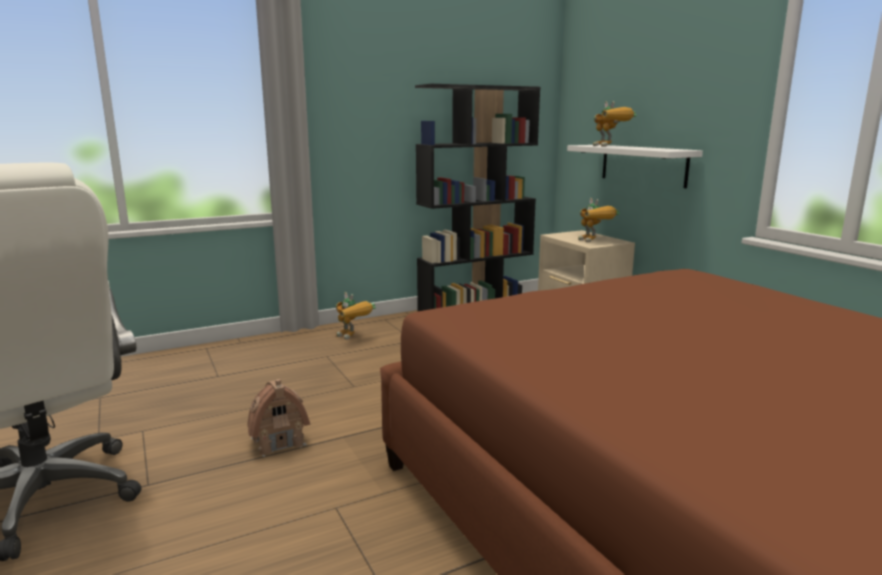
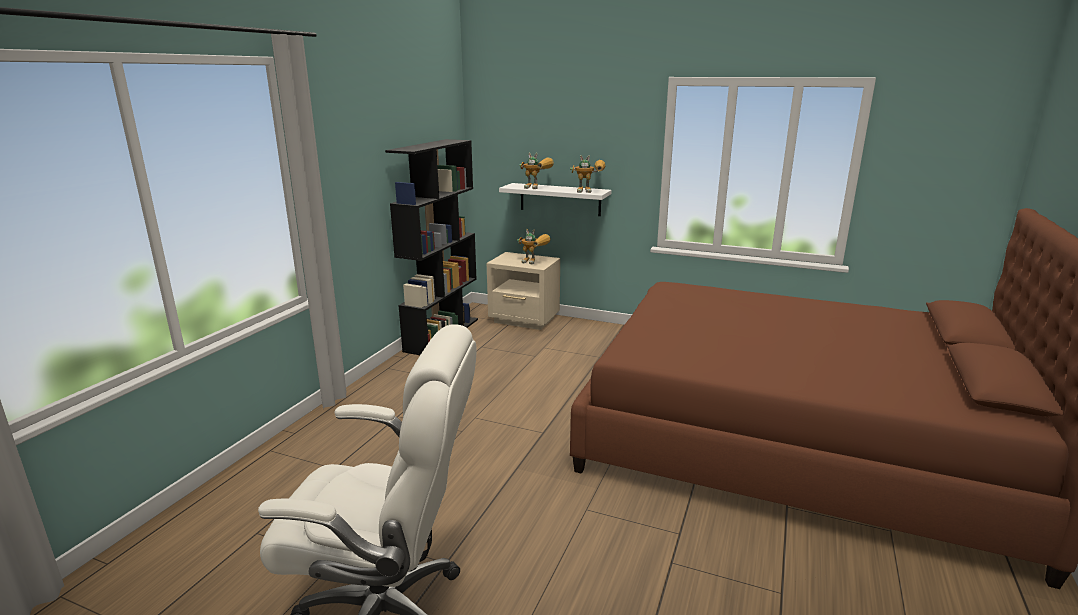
camera: 40 degrees left, 5 degrees up
(278, 441) = (480, 491): toy house -> none
(353, 337) = (390, 392): toy robot -> toy robot (590, 191)

